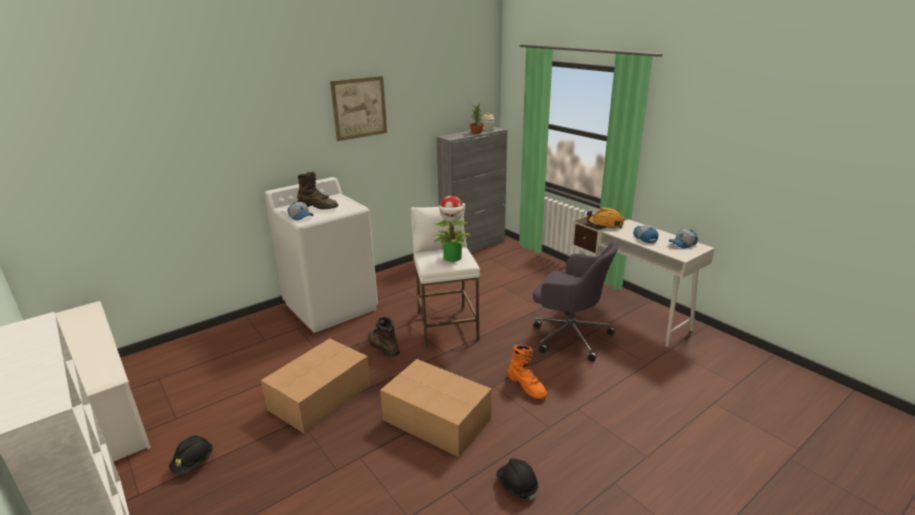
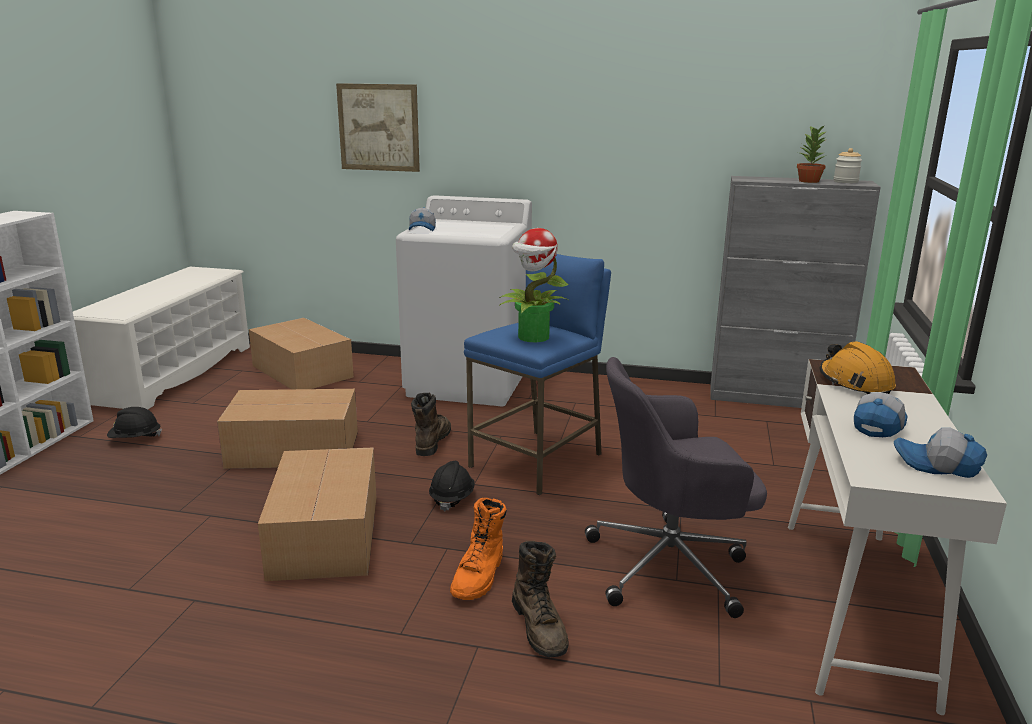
camera: 50 degrees right, 5 degrees down
(210, 355) = (302, 372): none -> cardboard box
(318, 207) = (462, 227): brown boot -> brown boot (540, 627)
(359, 108) = (590, 103): picture -> picture (378, 127)
(446, 326) = (537, 460): white stool -> blue stool
(517, 486) = (241, 652): black hard hat -> black hard hat (452, 498)
(569, 335) = (671, 566): grey office chair -> grey office chair turned 90 degrees clockwise

